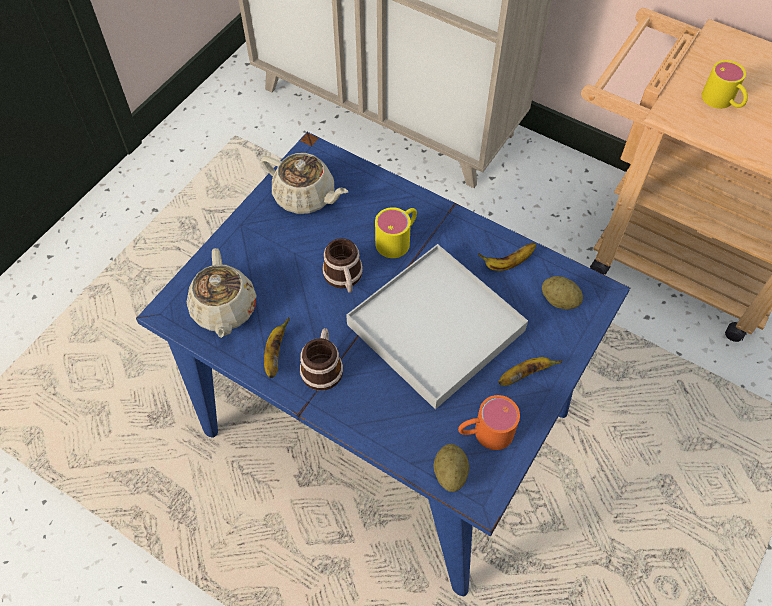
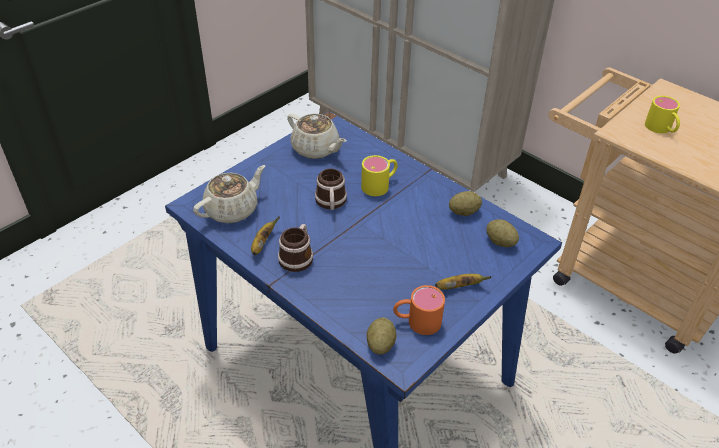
camera: 10 degrees right, 15 degrees down
(224, 310) = (232, 210): beige teapot -> beige teapot turned 135 degrees counterclockwise
(436, 327) = (395, 245): white tray -> none
(508, 263) = (464, 212): banana -> potato

